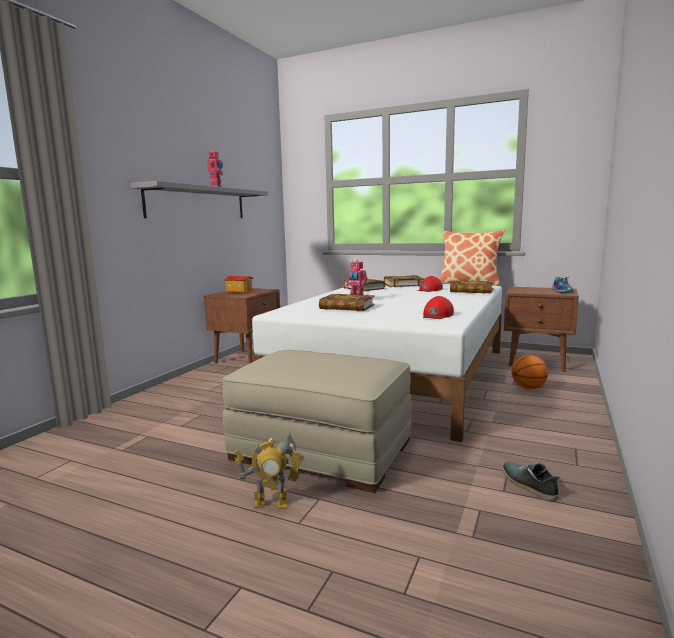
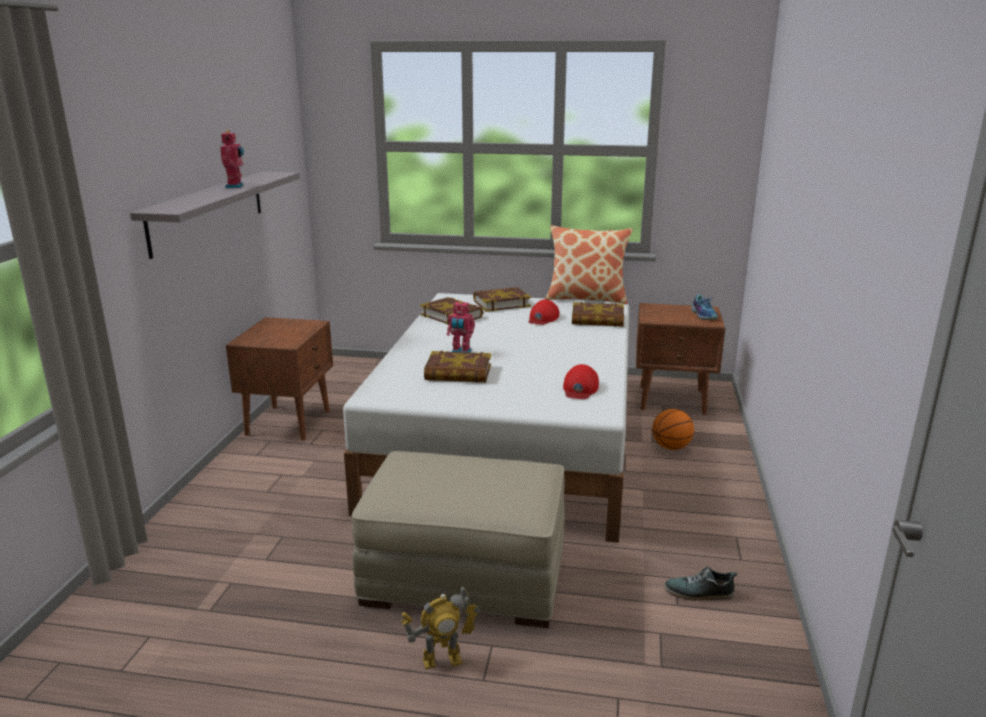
camera: 15 degrees left, 10 degrees up
(240, 293) = (277, 335): toy house -> none
(528, 484) = (699, 593): shoe -> shoe turned 45 degrees counterclockwise

